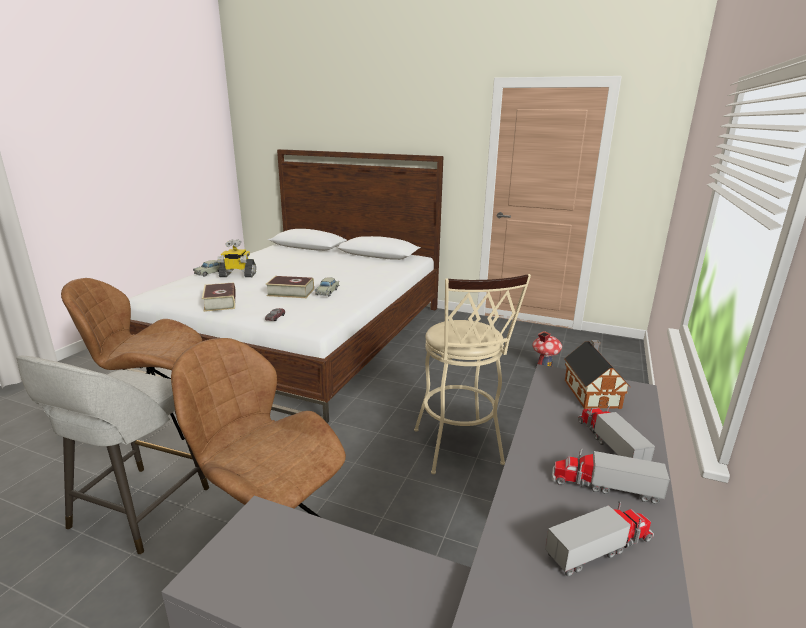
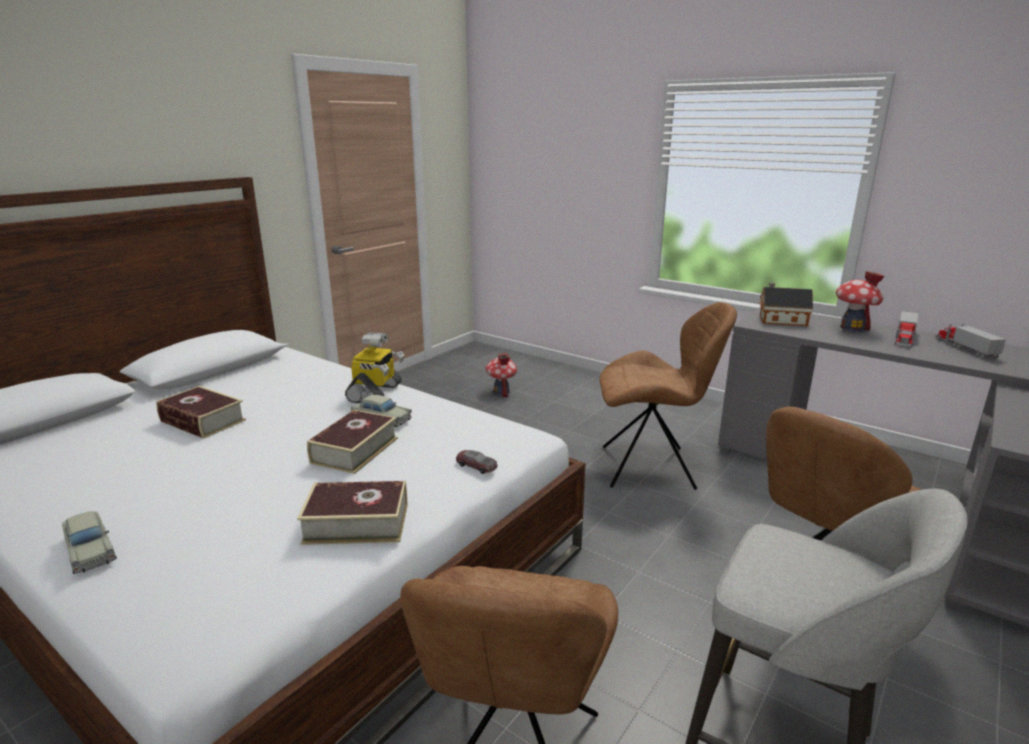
camera: 75 degrees left, 0 degrees up
(237, 275) = (177, 505): toy robot -> toy robot (376, 393)
(316, 264) = (202, 421): none -> book
(459, 451) = (651, 467): beige stool -> brown chair
(609, 443) = (852, 328): toy truck -> toy house

